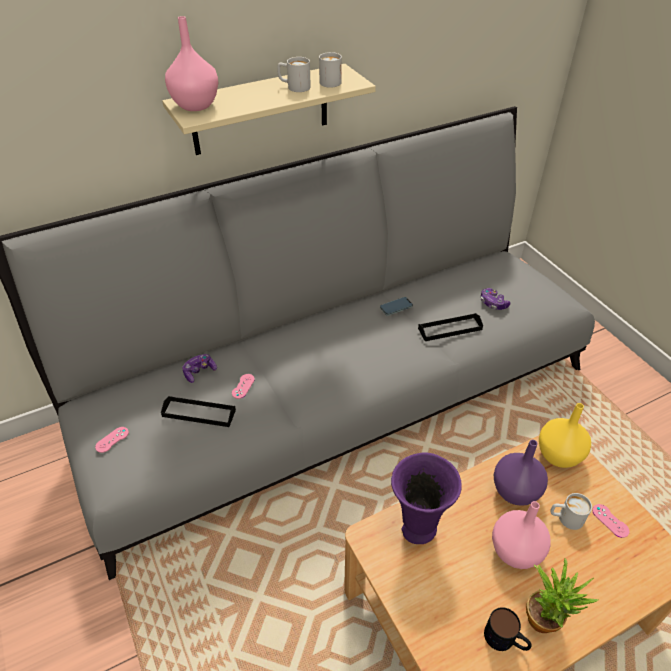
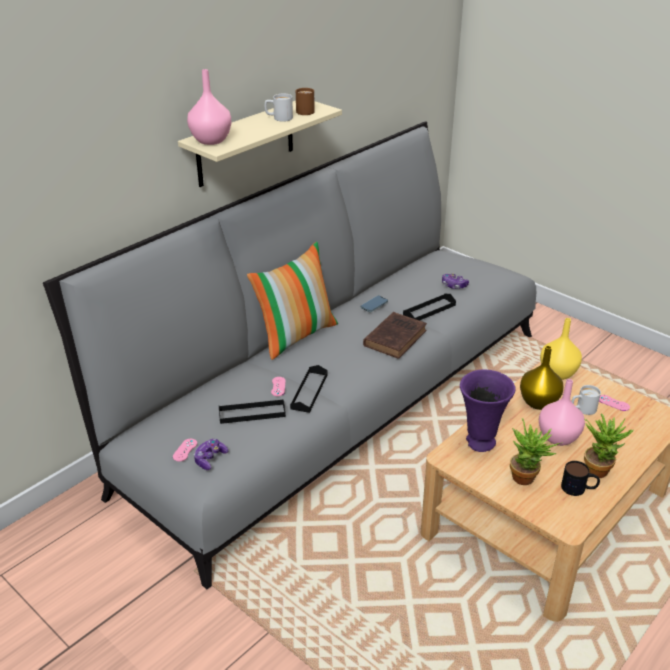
camera: 20 degrees left, 10 degrees down
(199, 372) = (229, 386): game controller -> game controller (210, 459)
(270, 401) = (309, 391): none -> black tray
(299, 324) = (296, 335): none -> pillow
(330, 81) = (304, 110): white mug -> brown mug
(395, 356) = (396, 337): none -> brown book
(448, 602) = (527, 479): none -> potted plant
(514, 492) = (538, 403): purple vase -> yellow vase

